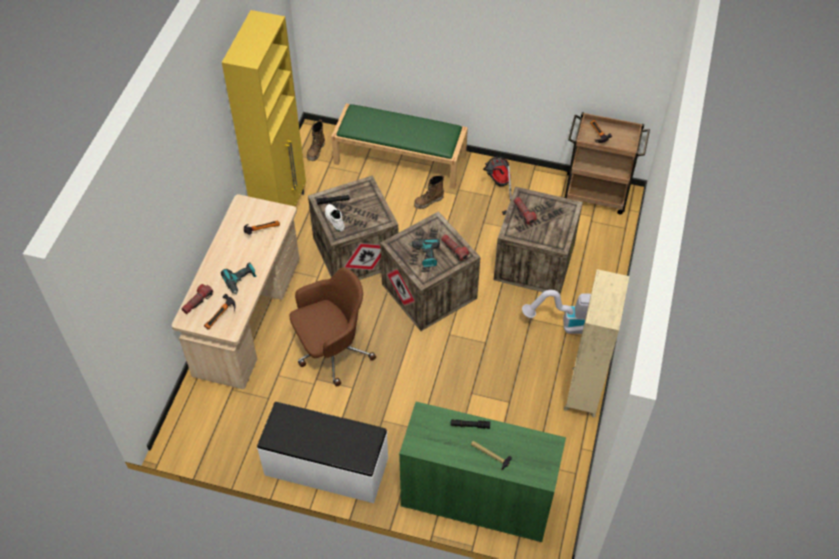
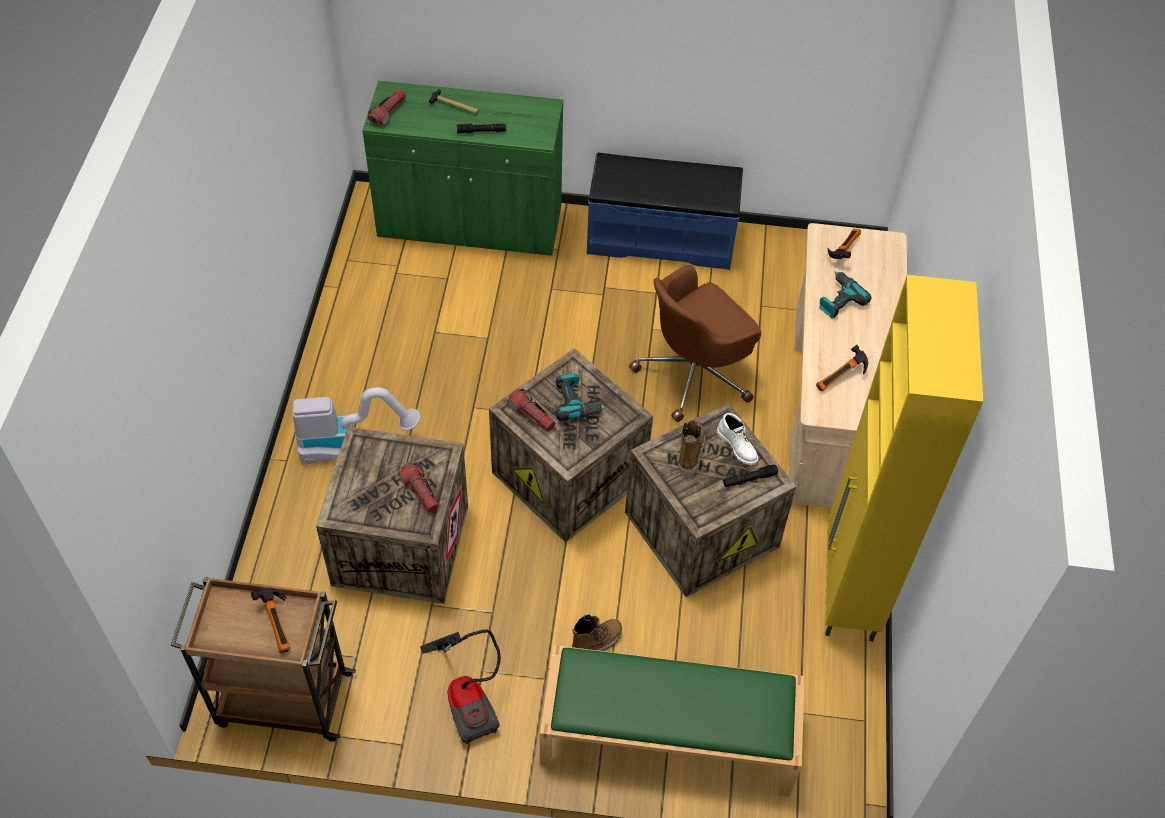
camera: 170 degrees right, 0 degrees up
(197, 302) = (886, 266): flashlight -> flashlight (388, 112)
(316, 151) = (835, 735): boot -> boot (690, 452)
(326, 467) = (660, 238): white bench -> blue bench
(583, 393) = (331, 353): beige bookcase -> none

